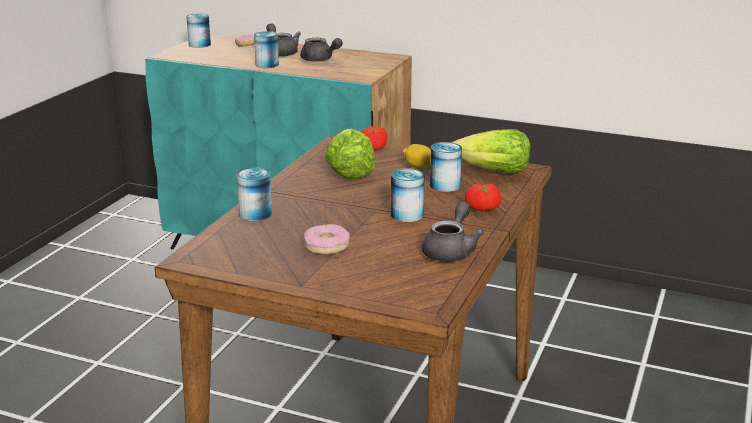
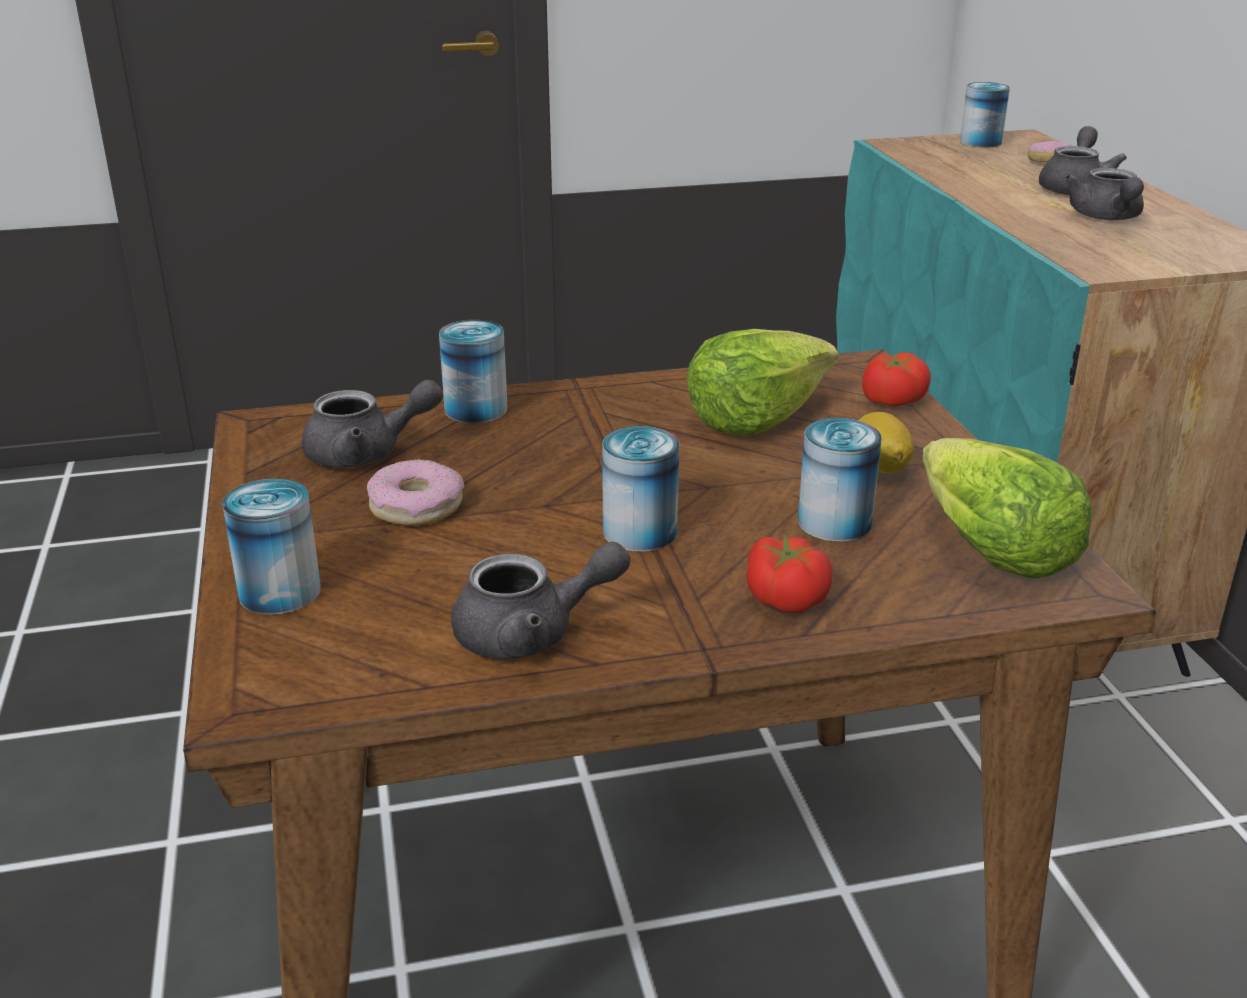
camera: 55 degrees right, 5 degrees up
(261, 244) = (367, 453): none -> grey teapot
(267, 65) = (996, 198): can -> can (279, 592)

